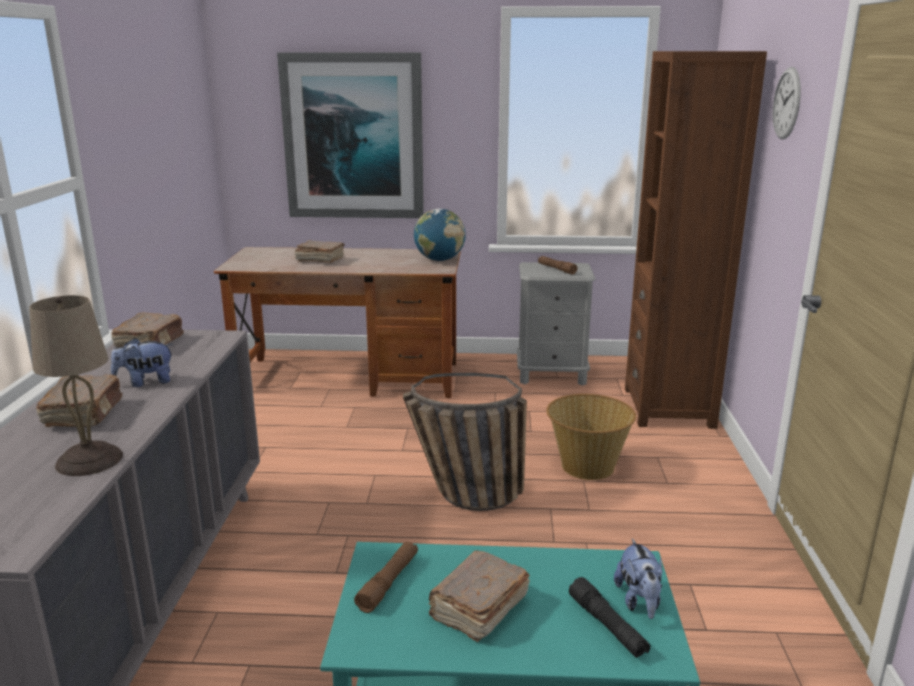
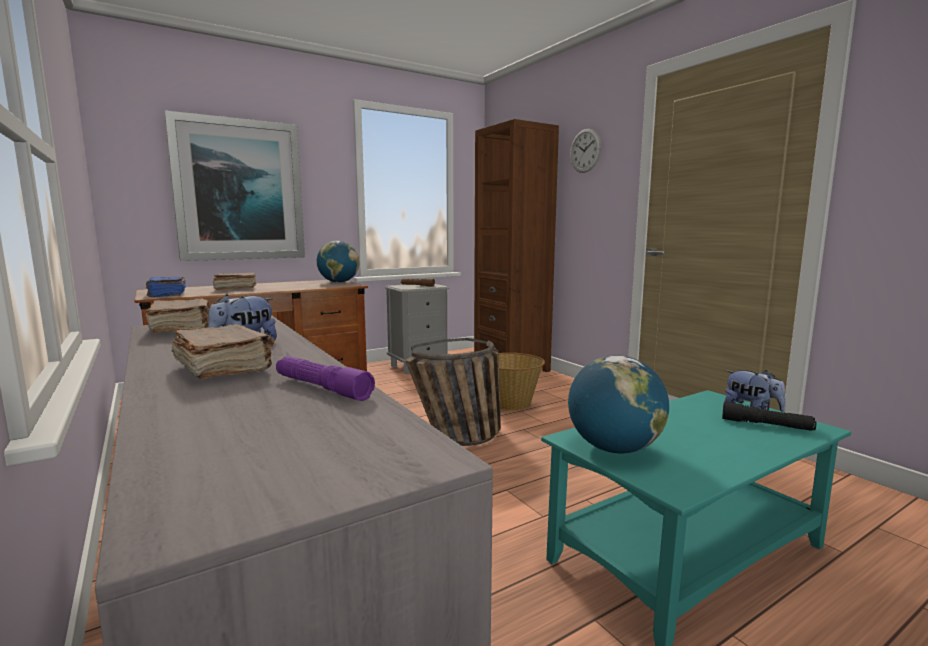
camera: 35 degrees left, 10 degrees down
(90, 459) = (322, 388): beige table lamp -> purple flashlight
(250, 263) = (166, 294): none -> blue book
(389, 582) = (614, 449): brown flashlight -> globe
(478, 609) = (693, 441): brown book -> none

